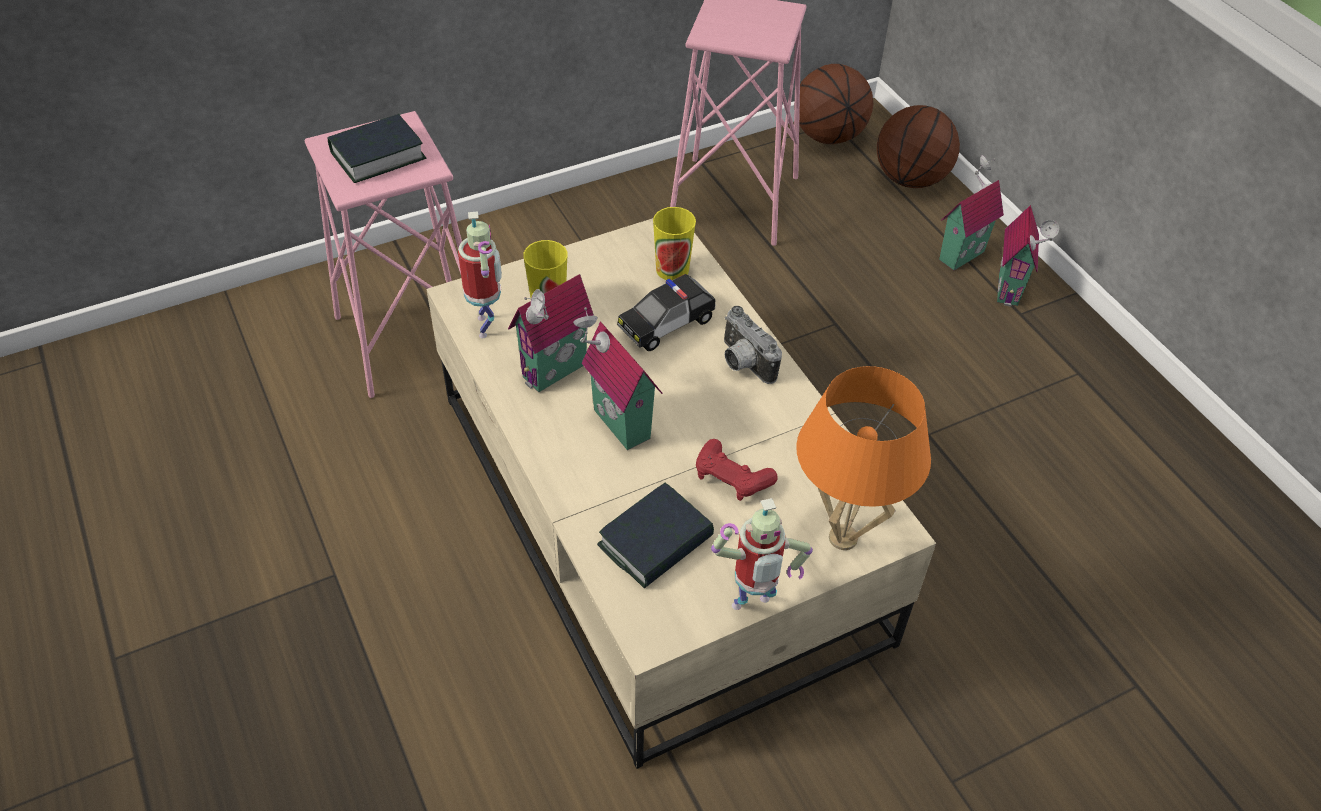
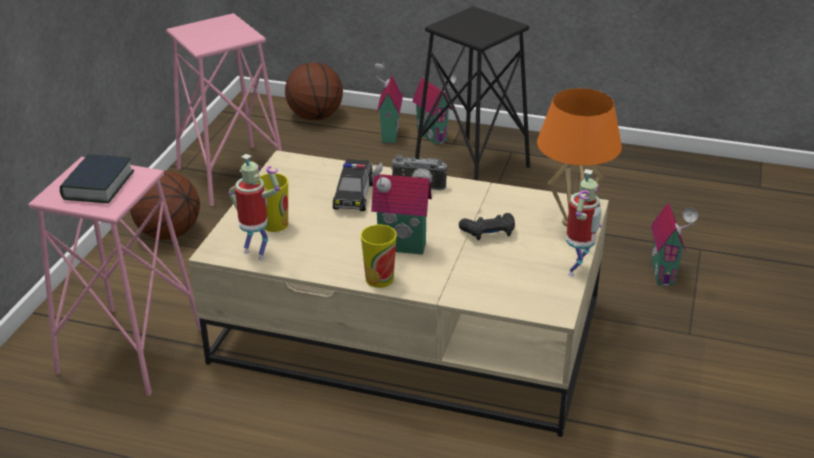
camera: 45 degrees left, 15 degrees down
(556, 373) = (332, 248): toy house -> toy house (665, 274)
(656, 542) = (497, 277): book -> none
(672, 269) = (317, 174): cup -> cup (379, 279)
(731, 478) = (489, 233): red game controller -> black game controller
(828, 135) = (240, 119): basketball -> basketball (168, 233)
(997, 362) = (471, 168): none -> black stool

